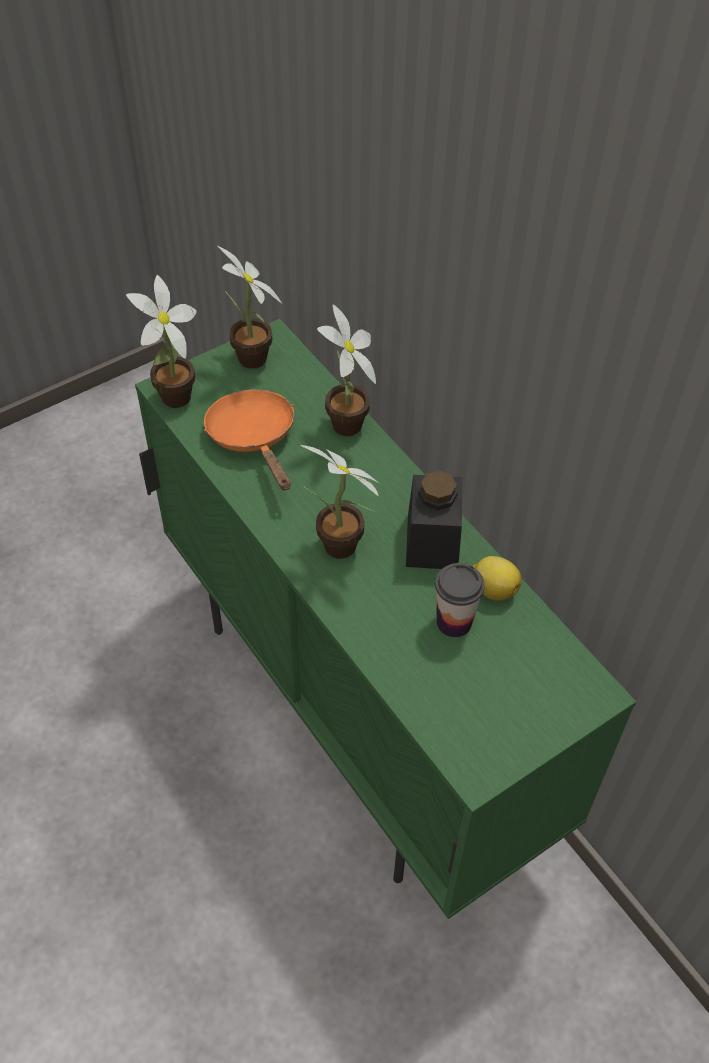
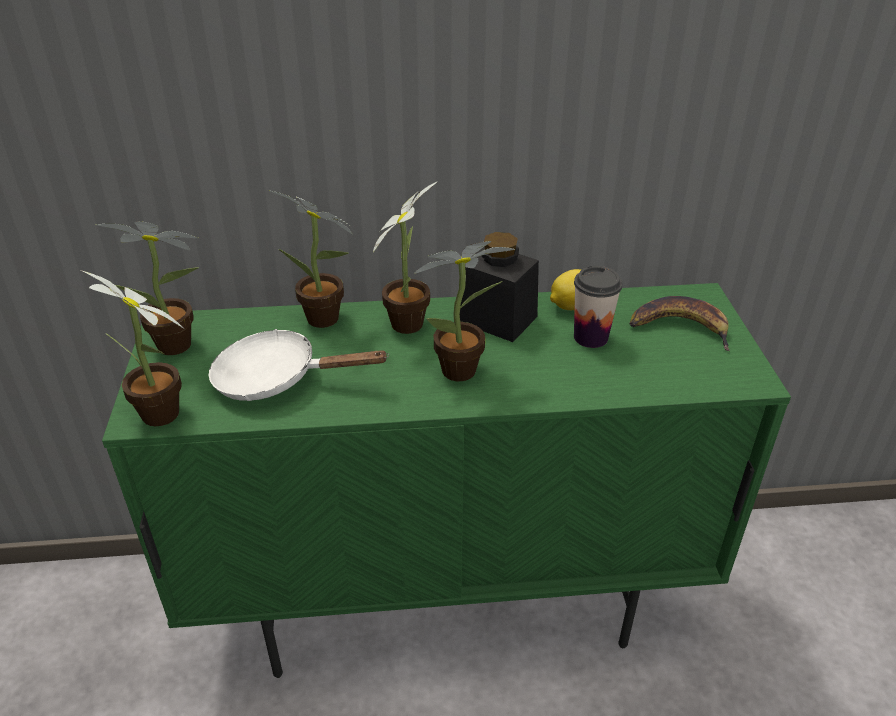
camera: 60 degrees left, 15 degrees down
(254, 438) = (277, 378): orange frying pan -> white frying pan
(385, 483) = (410, 321): none -> potted plant
(522, 690) = (680, 328): none -> banana

